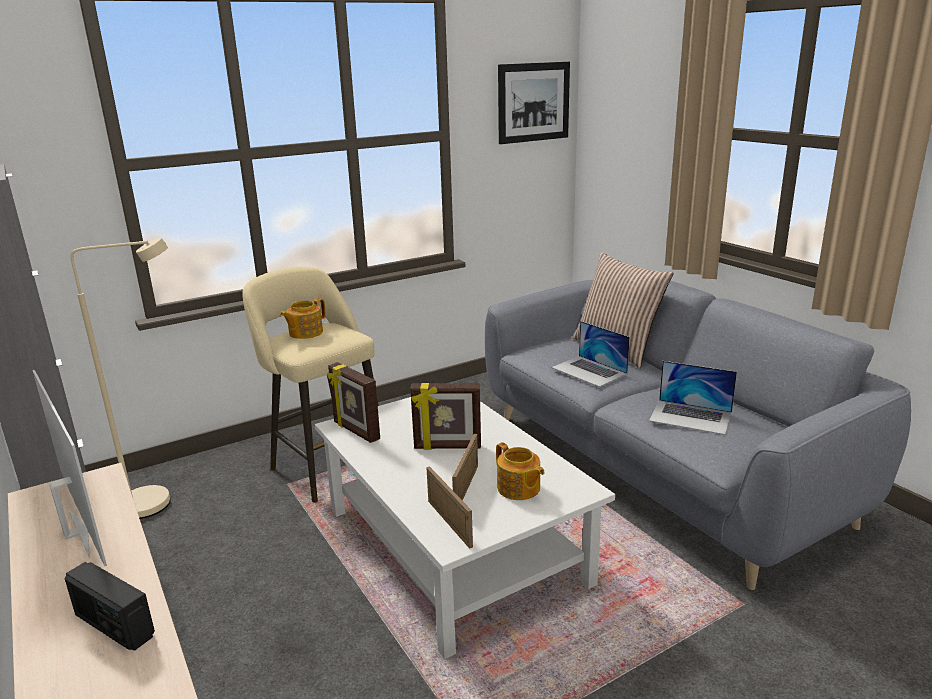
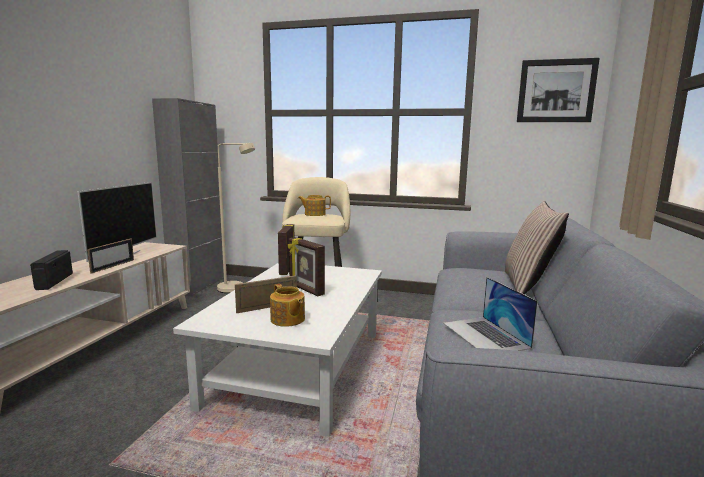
camera: 45 degrees right, 10 degrees down
(449, 523) = (221, 315): picture frame -> picture frame (113, 266)
(519, 489) = (287, 320): teapot -> teapot turned 45 degrees counterclockwise
(589, 371) = (471, 287): laptop -> none

